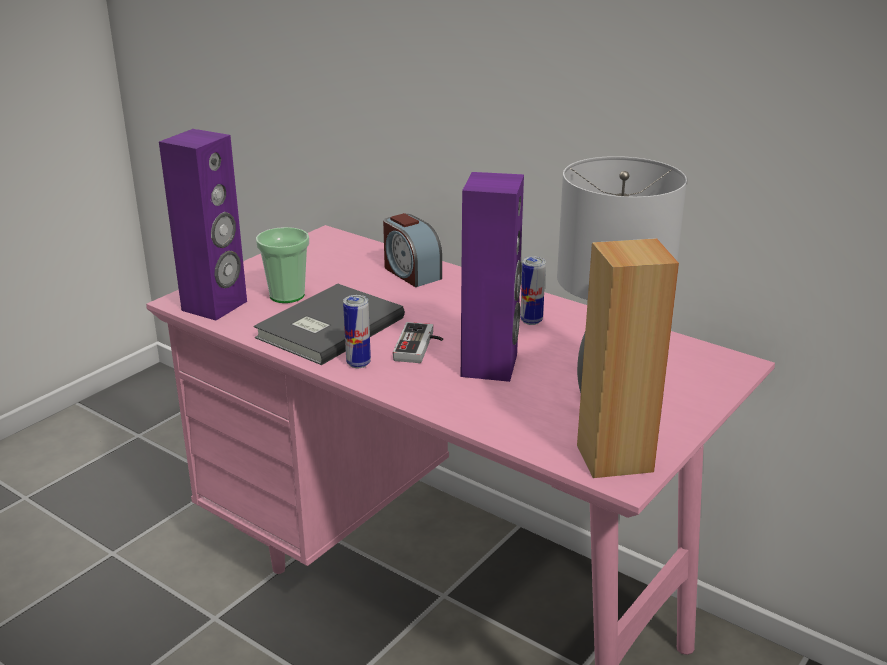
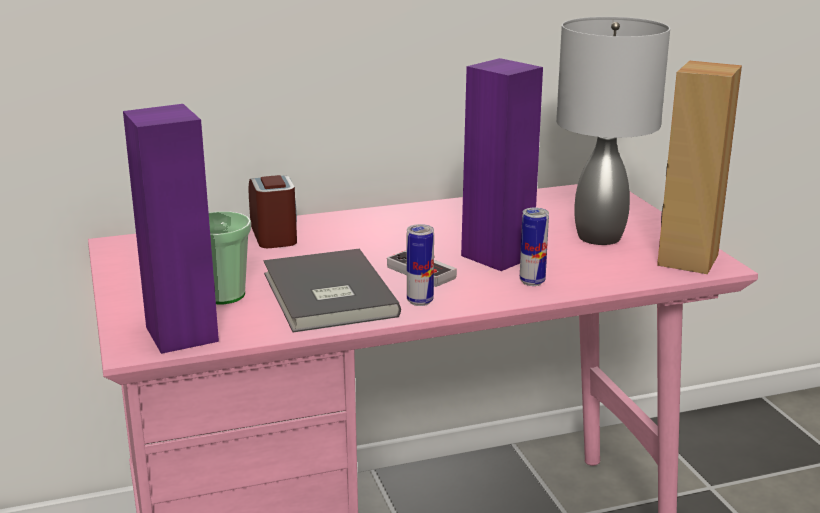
camera: 55 degrees left, 5 degrees down
(411, 273) = (274, 235): alarm clock -> alarm clock turned 105 degrees counterclockwise
(531, 321) = (443, 222): can -> can (532, 282)

